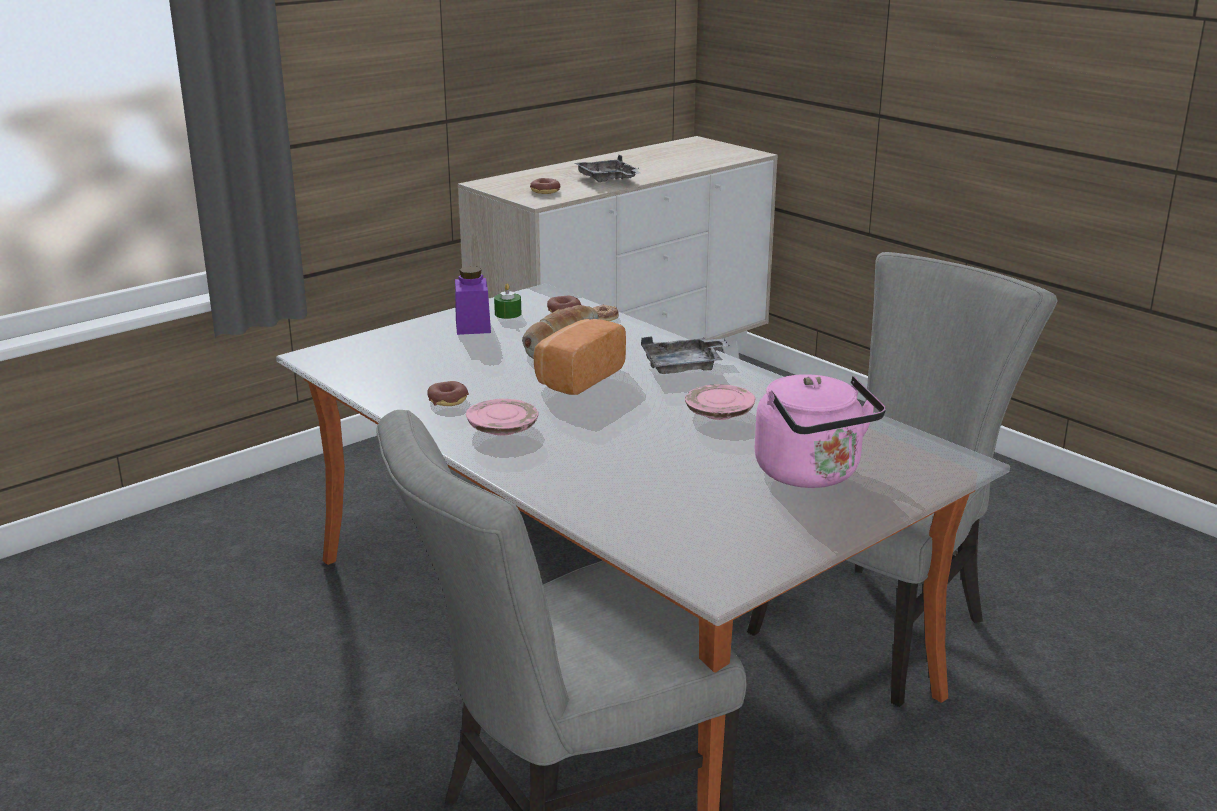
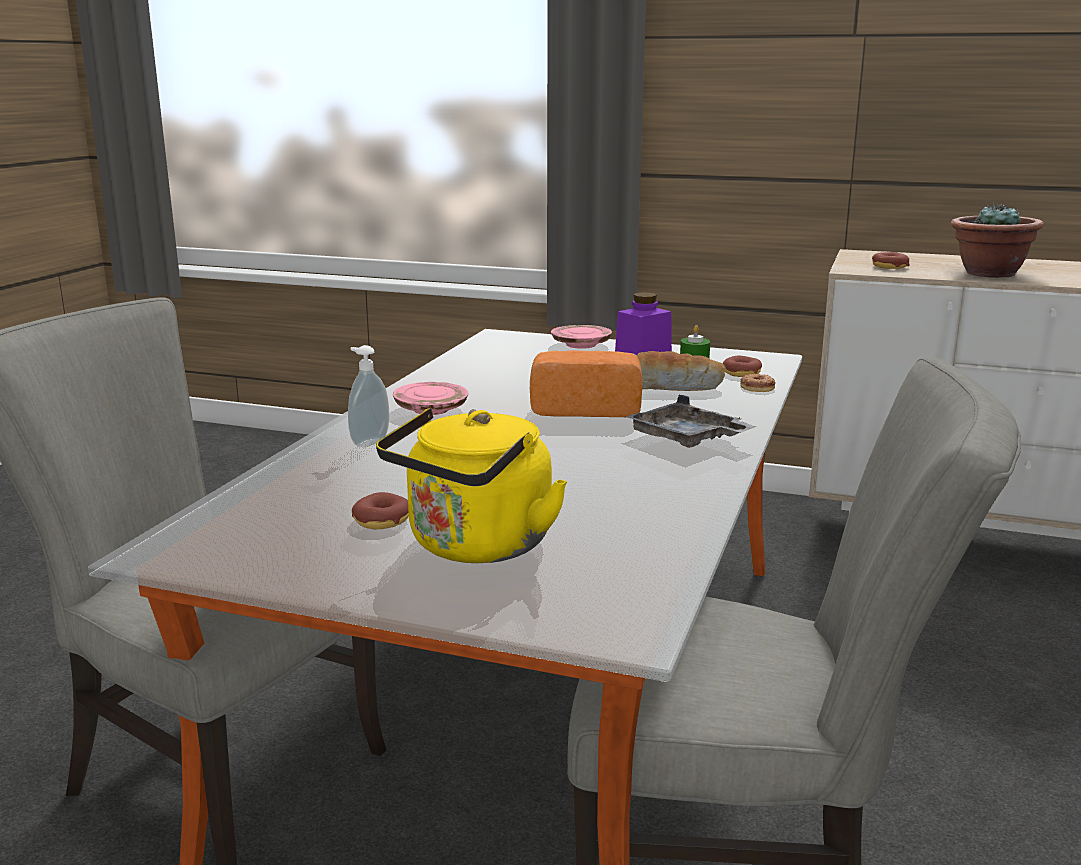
camera: 60 degrees right, 5 degrees down
(448, 400) = (467, 383): donut -> donut (382, 520)
(556, 467) = (368, 442): none -> soap dispenser
(608, 179) = (989, 273): grey tray -> potted plant
(719, 413) = (585, 475): pink plate -> pink plate (580, 345)
(812, 474) = (475, 547): pink kettle -> yellow kettle

